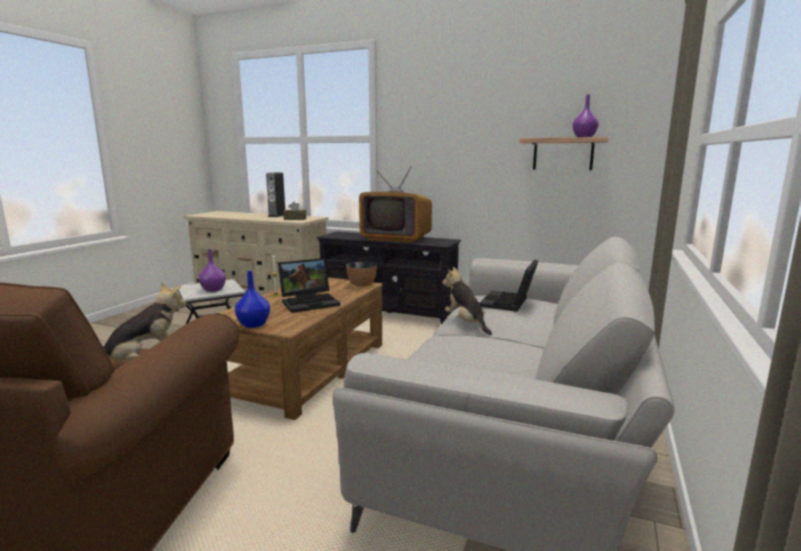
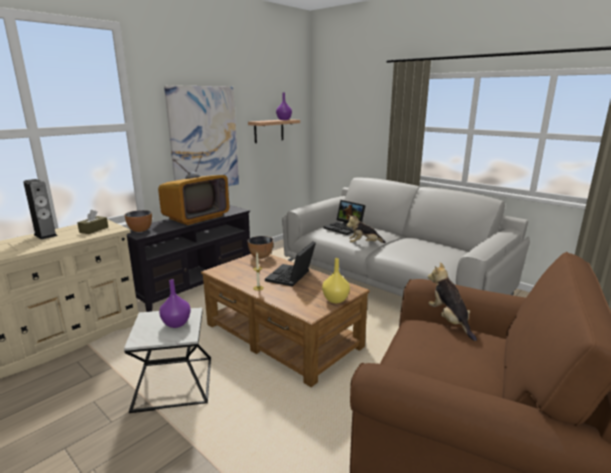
camera: 70 degrees left, 5 degrees up
(253, 325) = (336, 300): blue vase -> yellow vase
(310, 302) = (291, 277): laptop -> laptop turned 150 degrees counterclockwise
(341, 234) = (140, 230): none -> bowl
(452, 157) = (204, 139): none -> picture

